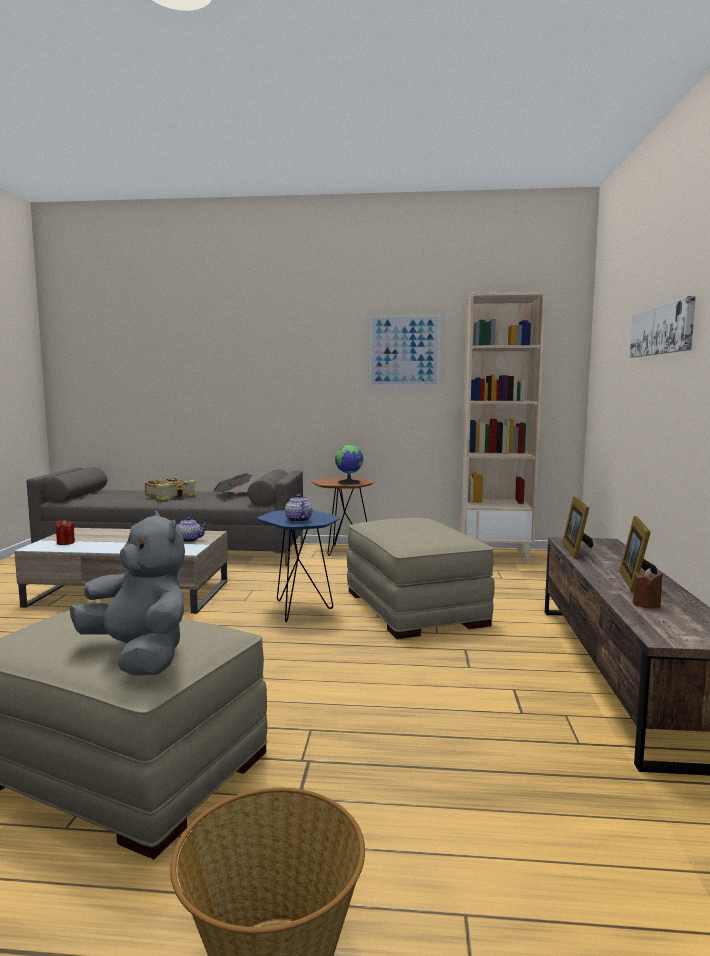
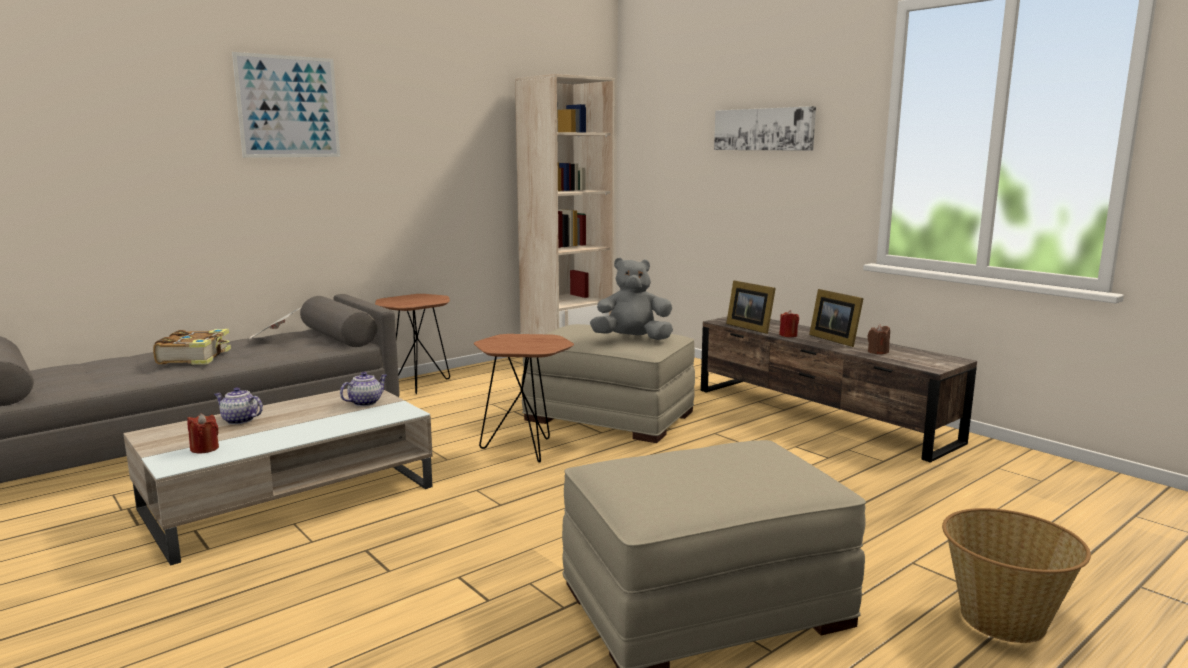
camera: 45 degrees left, 5 degrees up
(139, 656) = (775, 475): grey plush toy -> grey plush toy (632, 339)
(298, 520) = (536, 346): teapot -> teapot (239, 420)
(299, 611) = (526, 450): blue side table -> brown side table
(349, 482) = (426, 300): globe -> none
(404, 351) = (454, 134): picture -> picture (288, 107)
(593, 565) = (788, 335): none -> red candle

